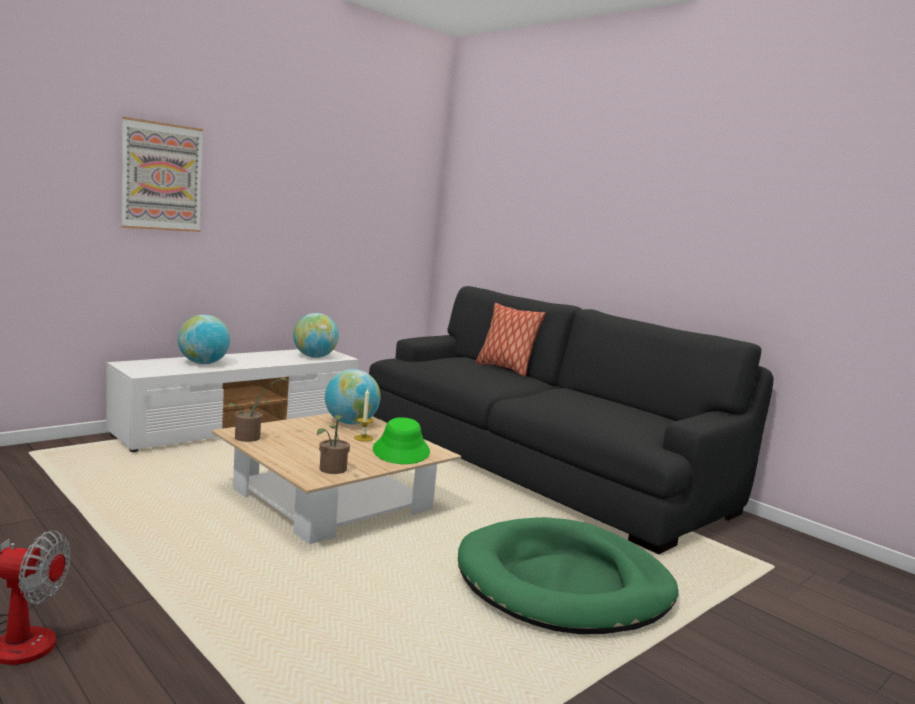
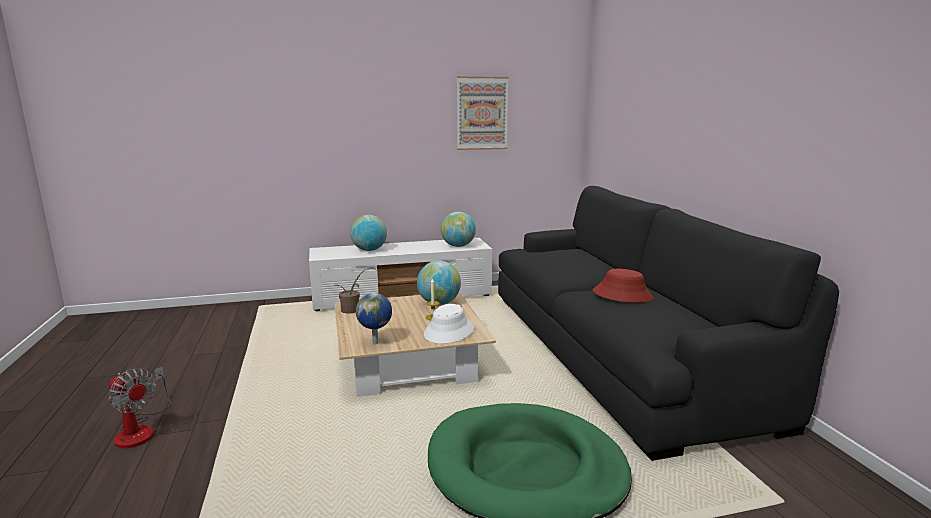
camera: 30 degrees right, 5 degrees up
(162, 177) = (339, 116): picture -> picture (482, 113)
(332, 470) = (376, 343): potted plant -> globe
(401, 451) = (449, 331): green hat -> white hat
(505, 369) = (601, 262): pillow -> none
(566, 398) = (622, 295): none -> red hat

